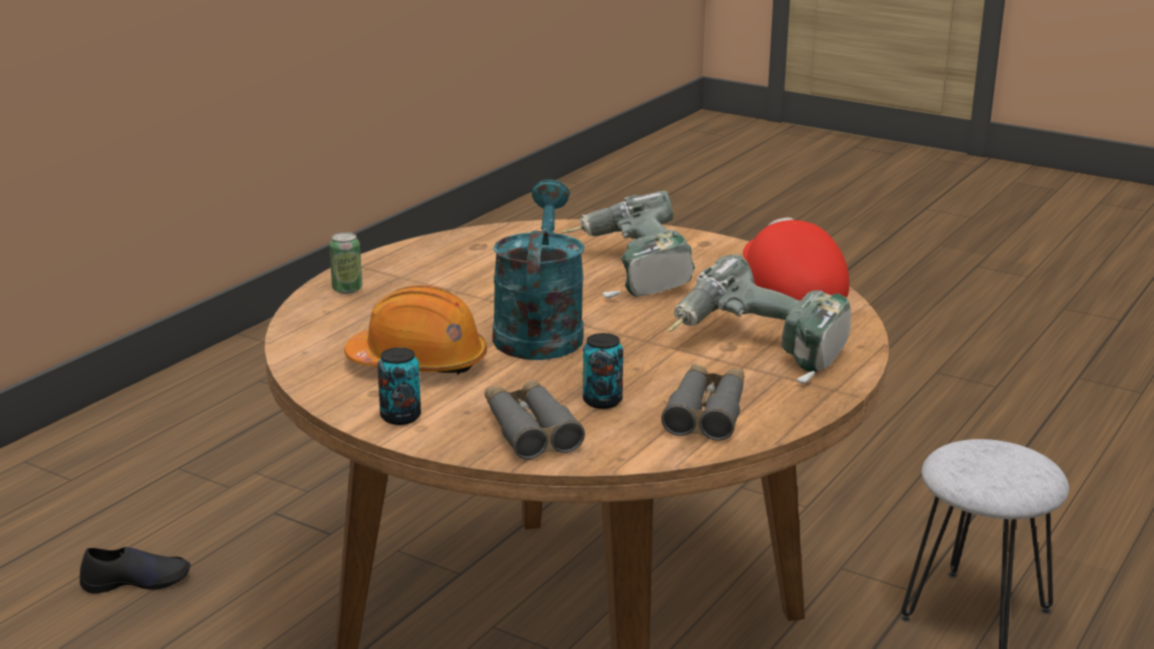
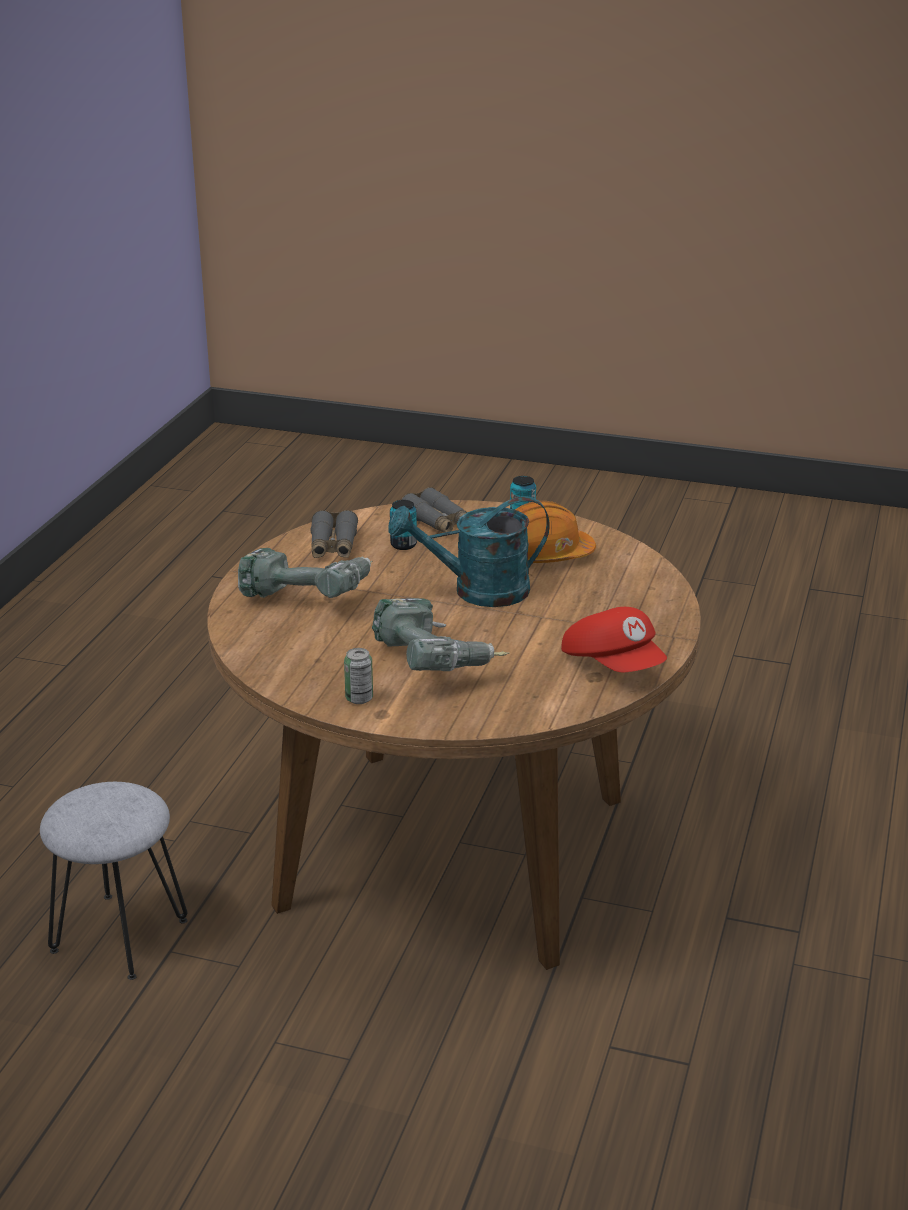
camera: 165 degrees right, 5 degrees up
(136, 581) = (837, 842): black shoe -> none
(347, 289) = (658, 610): can -> can (359, 698)
(539, 331) = (477, 592): turquoise watering can -> turquoise watering can turned 90 degrees clockwise
(789, 293) = (289, 658): red cap -> red cap (614, 665)

